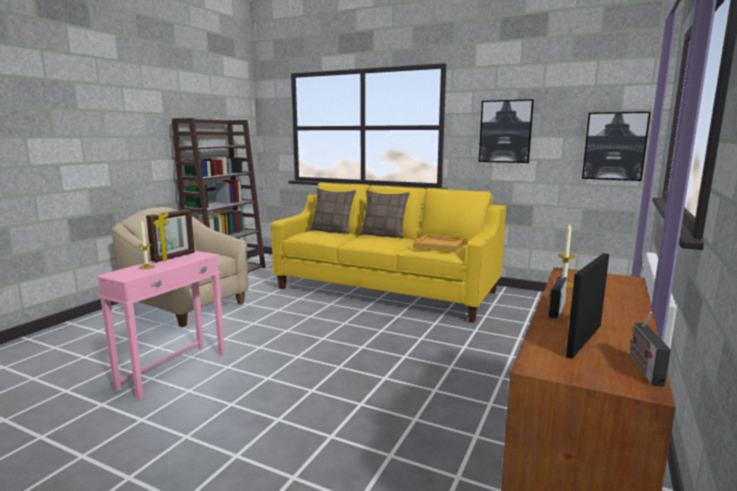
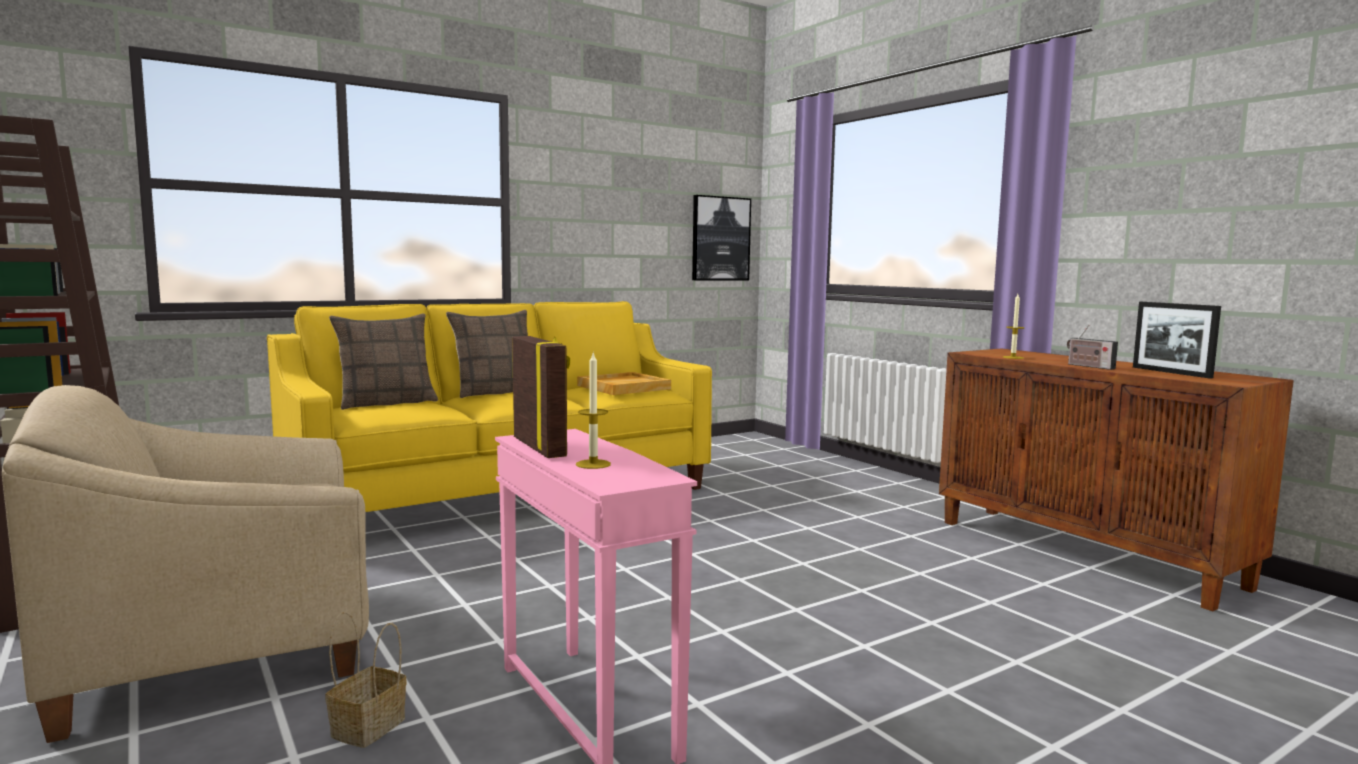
camera: 60 degrees left, 5 degrees down
(146, 341) = (368, 729): none -> basket
(505, 131) = (601, 214): picture -> none
(643, 368) = (1229, 374): radio -> none

